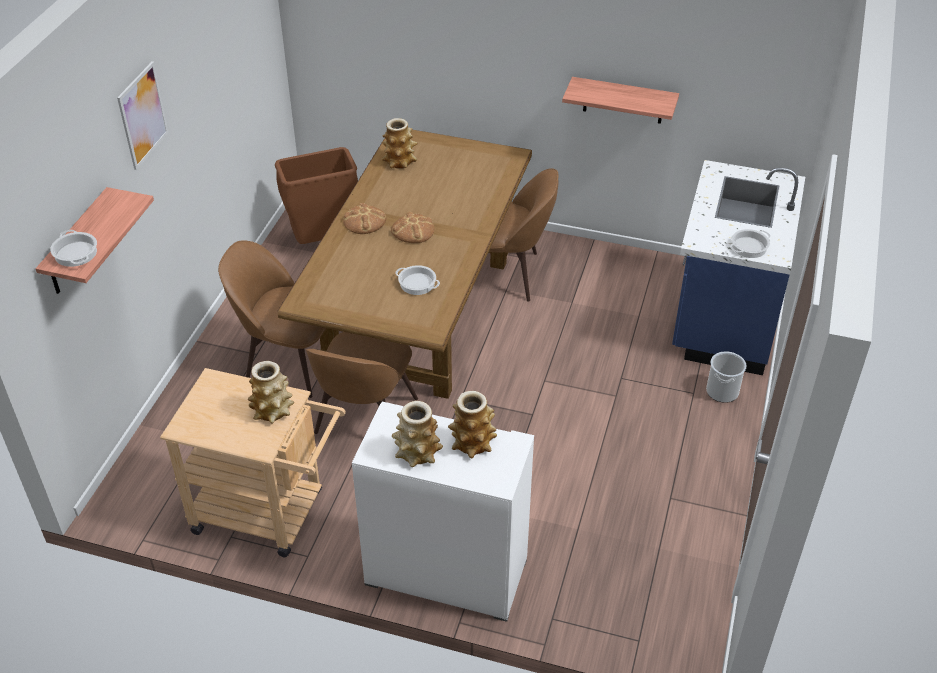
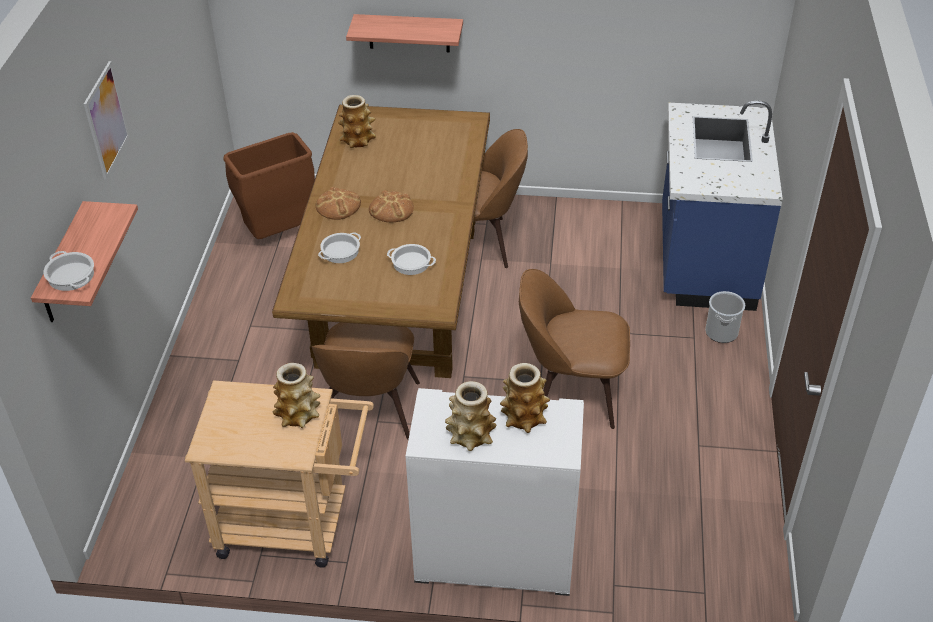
camera: 10 degrees left, 0 degrees up
(289, 361) = (275, 362): brown chair -> brown chair (571, 392)
(623, 100) = (580, 51): shelf -> shelf (409, 33)
(749, 247) = (736, 183): cooking pot -> cooking pot (340, 251)

